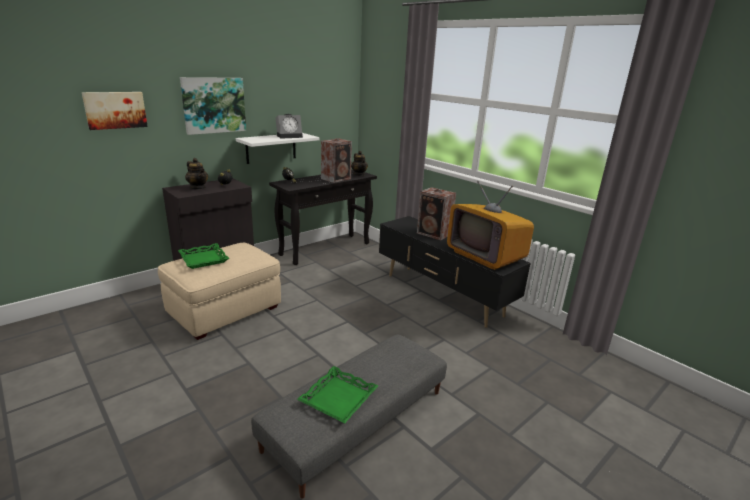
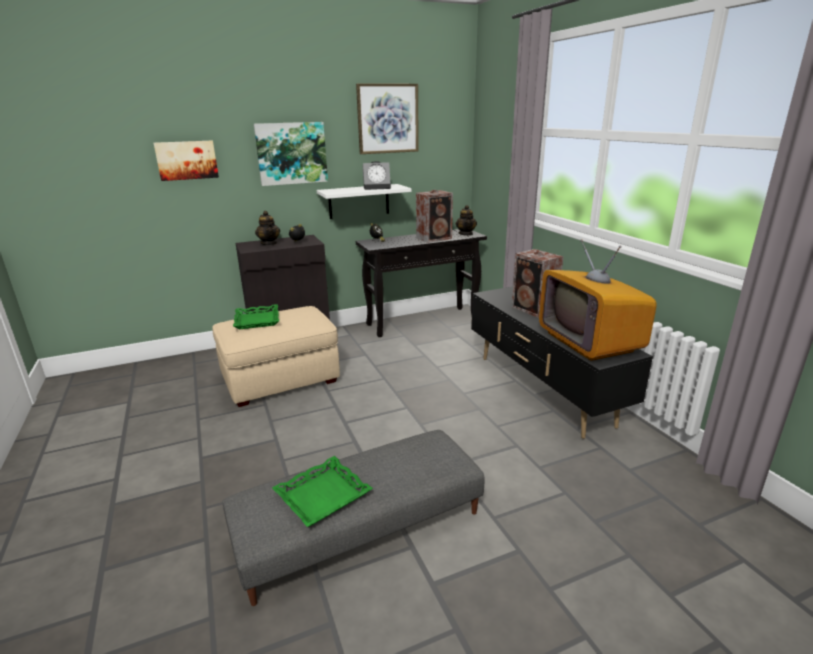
camera: 20 degrees right, 0 degrees up
(294, 77) = (388, 119): none -> picture

